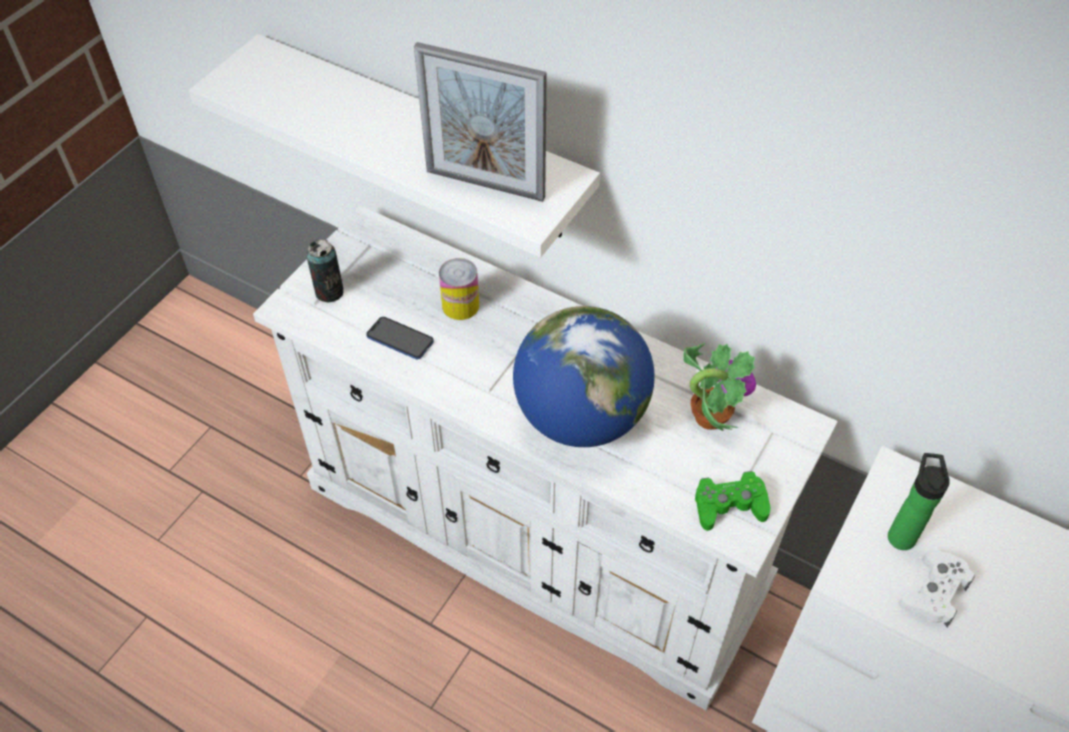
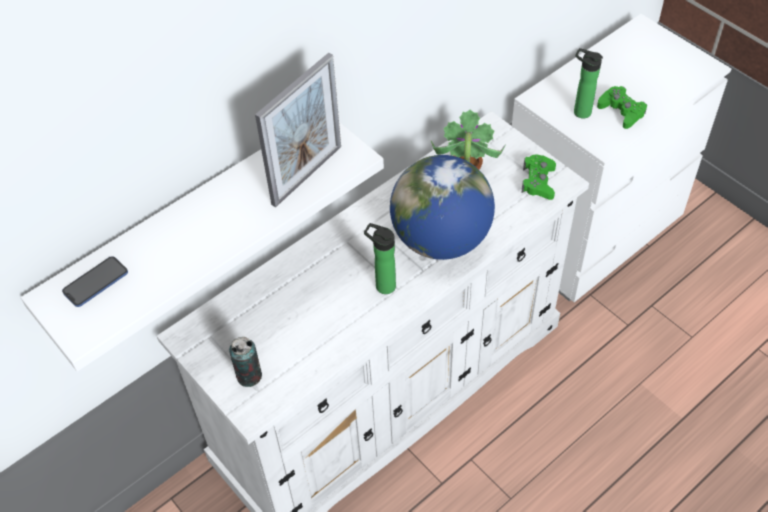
camera: 70 degrees left, 0 degrees up
(400, 339) = (323, 335): phone -> phone (96, 282)
(460, 305) = (306, 287): can -> none
(488, 375) = (382, 285): none -> bottle
(934, 592) = (621, 111): white game controller -> green game controller

